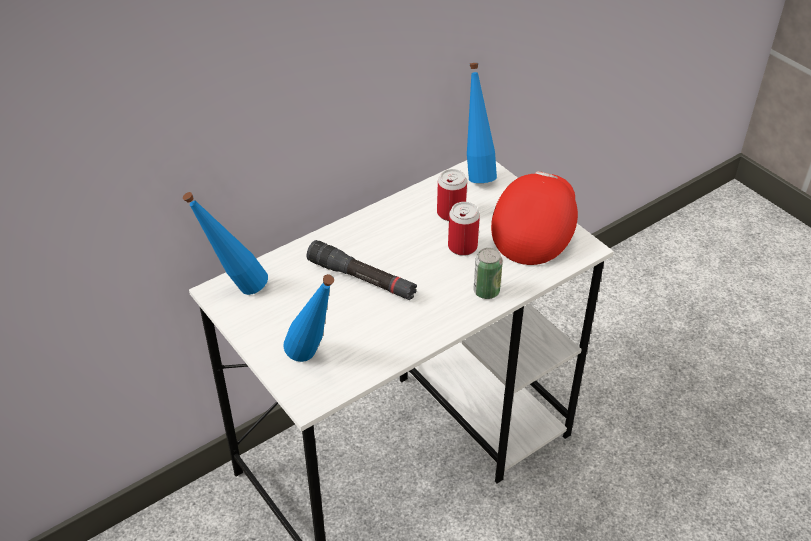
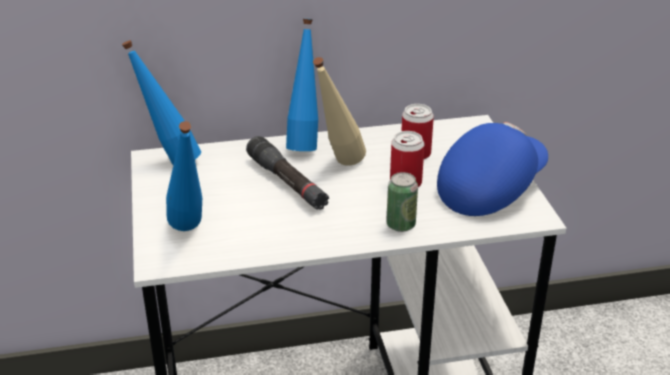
camera: 25 degrees right, 10 degrees down
(394, 246) = (338, 166): none -> beige bottle
(477, 172) = (467, 128): blue bottle -> blue bottle (304, 143)
(533, 230) = (490, 188): red cap -> blue cap

